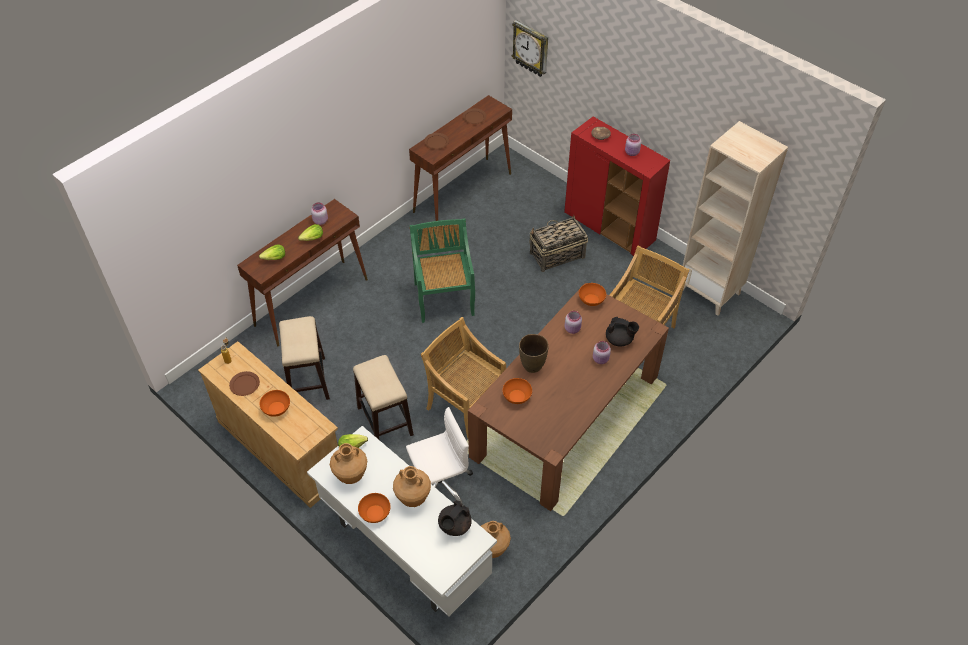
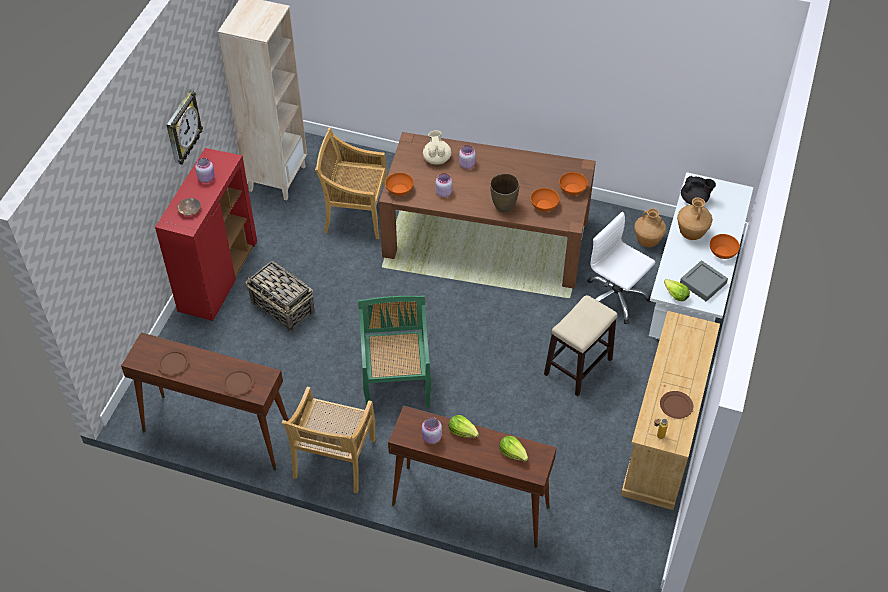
camera: 115 degrees left, 0 degrees up
(276, 409) = (683, 365): orange bowl -> orange bowl (572, 189)
(308, 380) = (573, 455): stool -> none
(350, 475) = (703, 283): brown vase -> grey tray
(444, 298) = (396, 383): green chair -> green chair turned 120 degrees clockwise
(465, 404) = (520, 312): beige chair -> beige chair (334, 460)
(531, 48) = (87, 278): wall clock -> wall clock (182, 128)
(619, 340) = (436, 158): black teapot -> beige teapot

